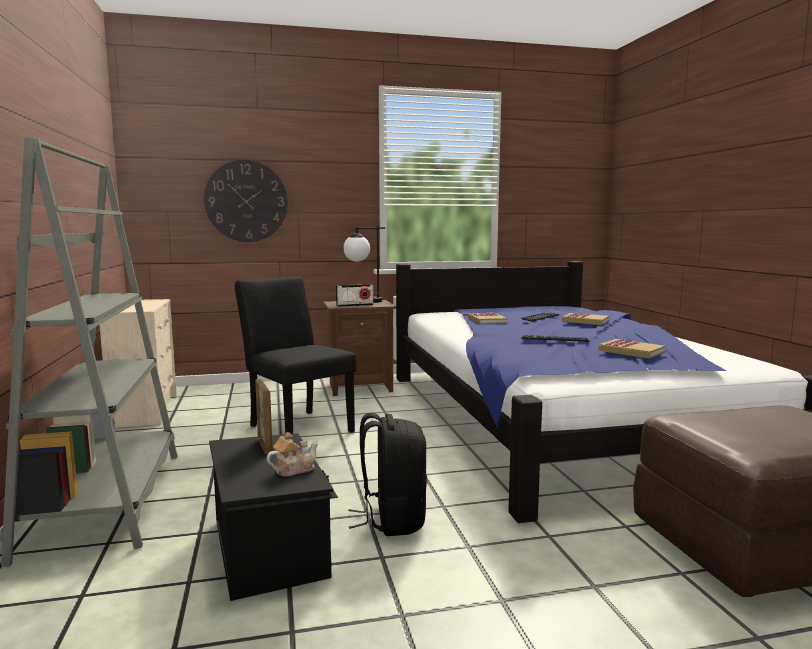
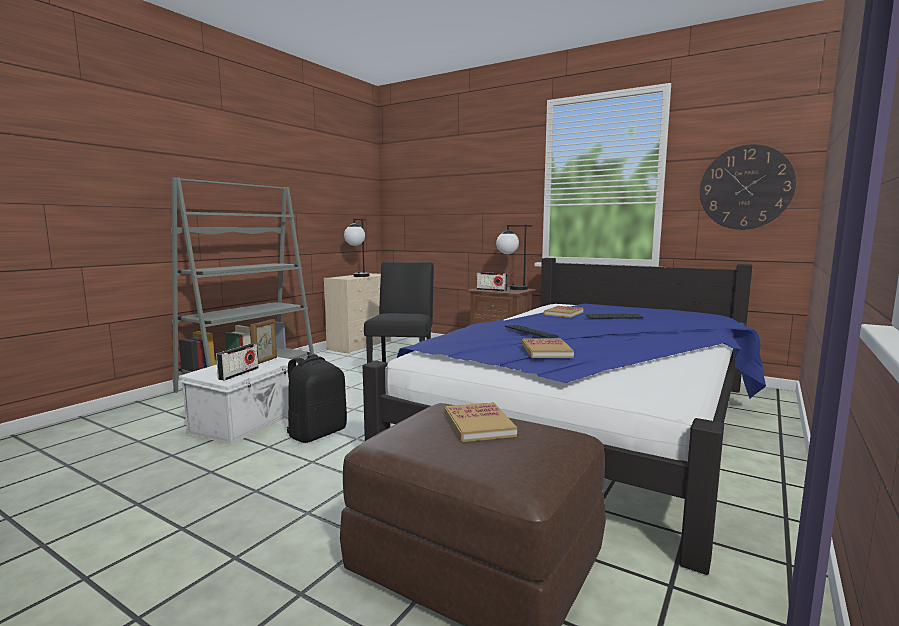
camera: 45 degrees right, 0 degrees up
(144, 306) = (358, 276): none -> table lamp
(246, 201) = (448, 206): wall clock -> wall clock (745, 187)
(271, 546) = (248, 422): black storage box -> white storage box
(293, 470) = (239, 374): teapot -> radio
(585, 321) = (640, 325): book -> book (478, 425)

